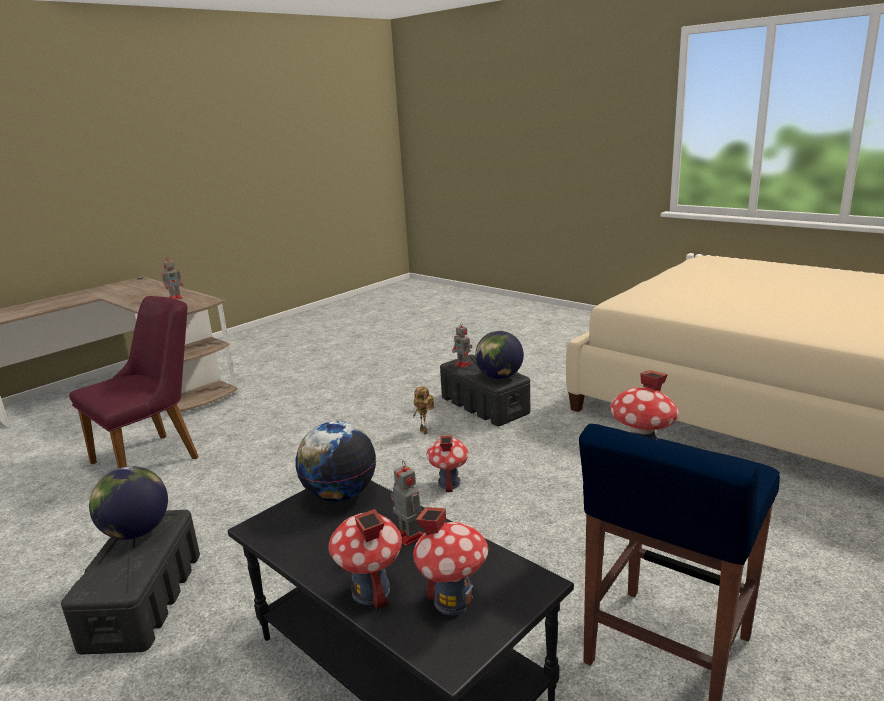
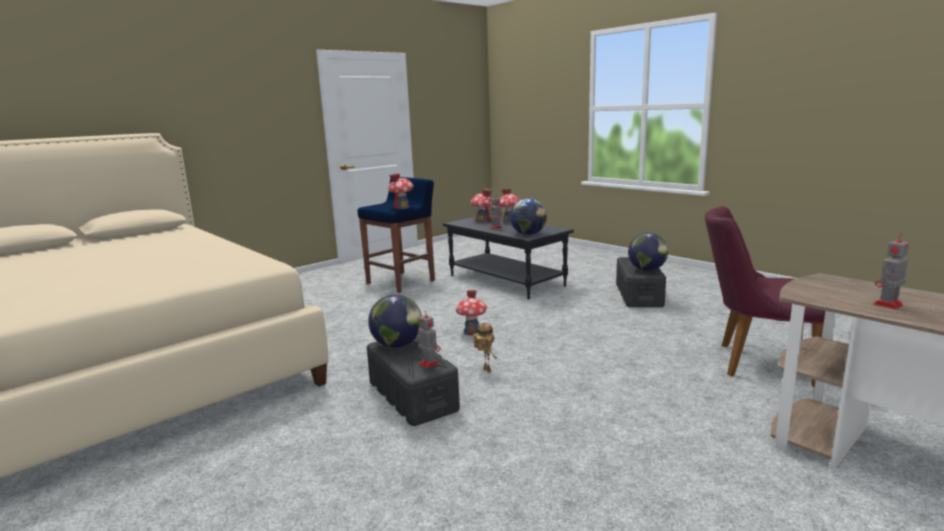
camera: 175 degrees left, 5 degrees down
(155, 457) = (754, 362): purple chair -> purple chair turned 60 degrees clockwise

